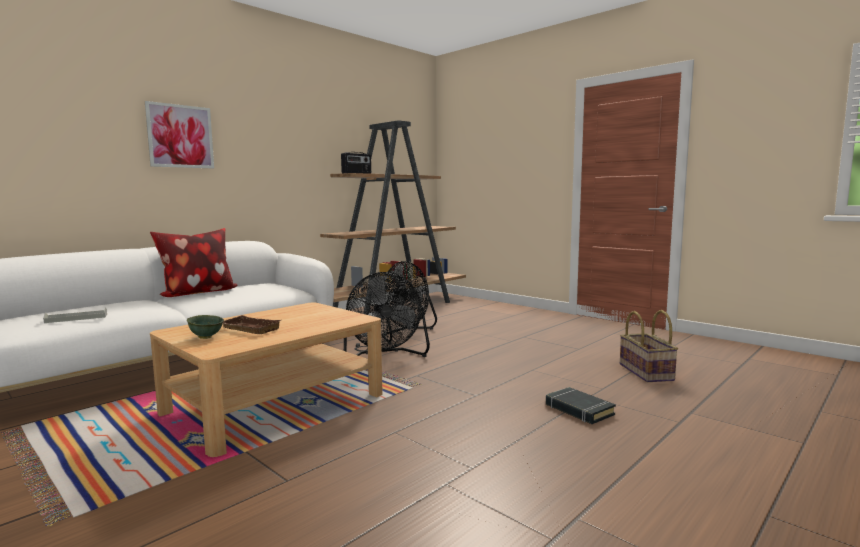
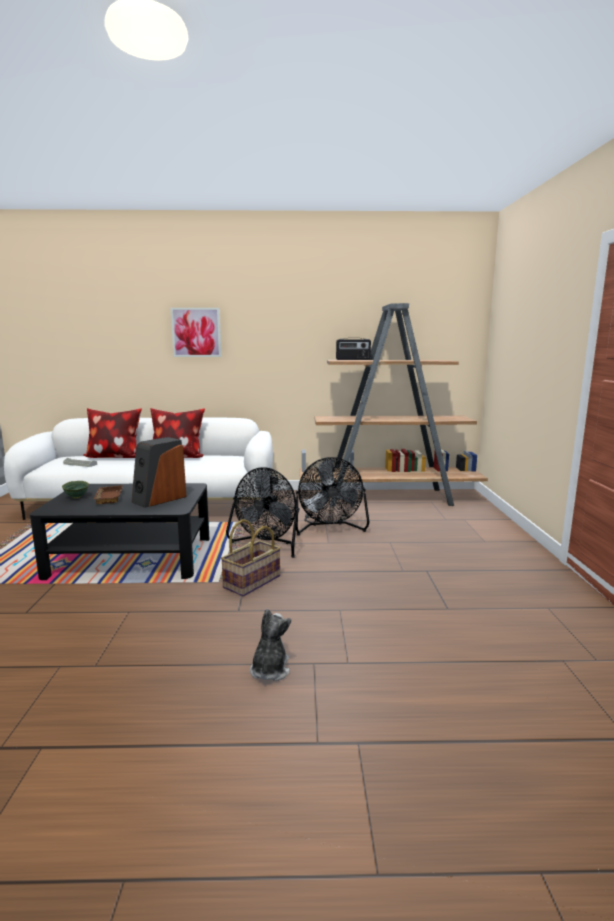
camera: 45 degrees right, 5 degrees up
(103, 306) = (114, 457): none -> pillow
(275, 404) = (132, 557): beige coffee table -> black coffee table
(313, 318) = (159, 499): none -> speaker
(578, 410) = (270, 669): black book -> plush toy
(647, 372) = (446, 672): basket -> basket (252, 582)

